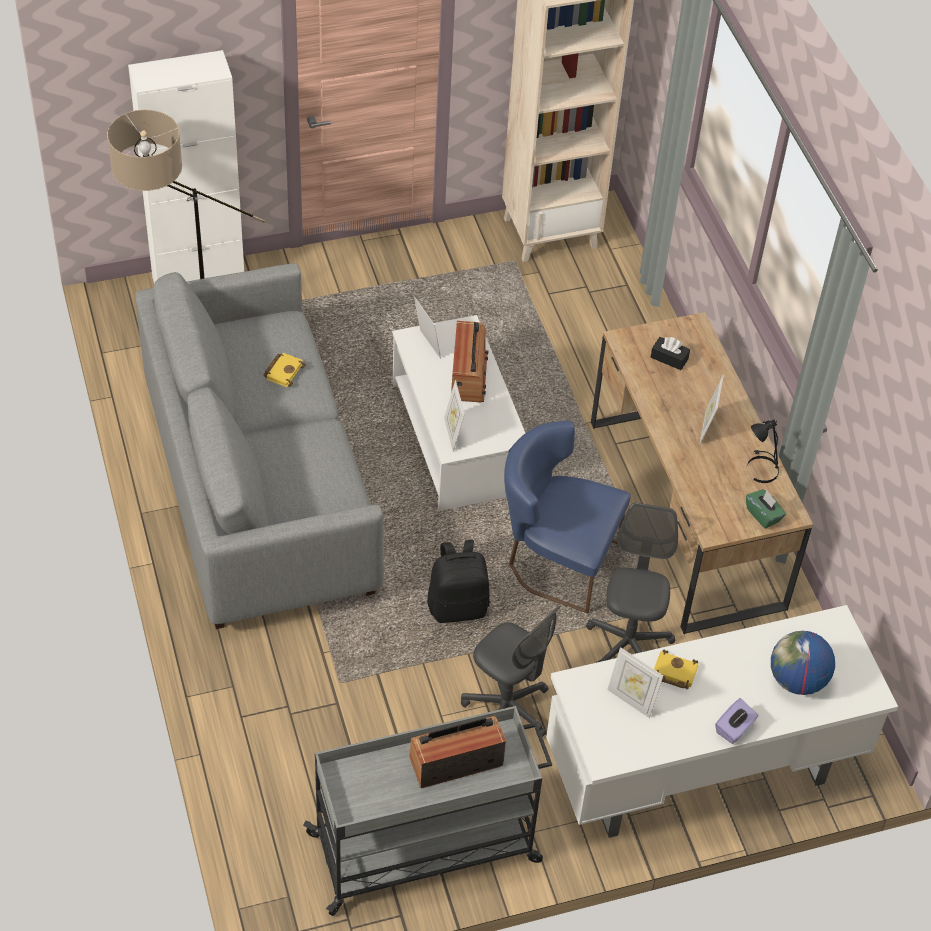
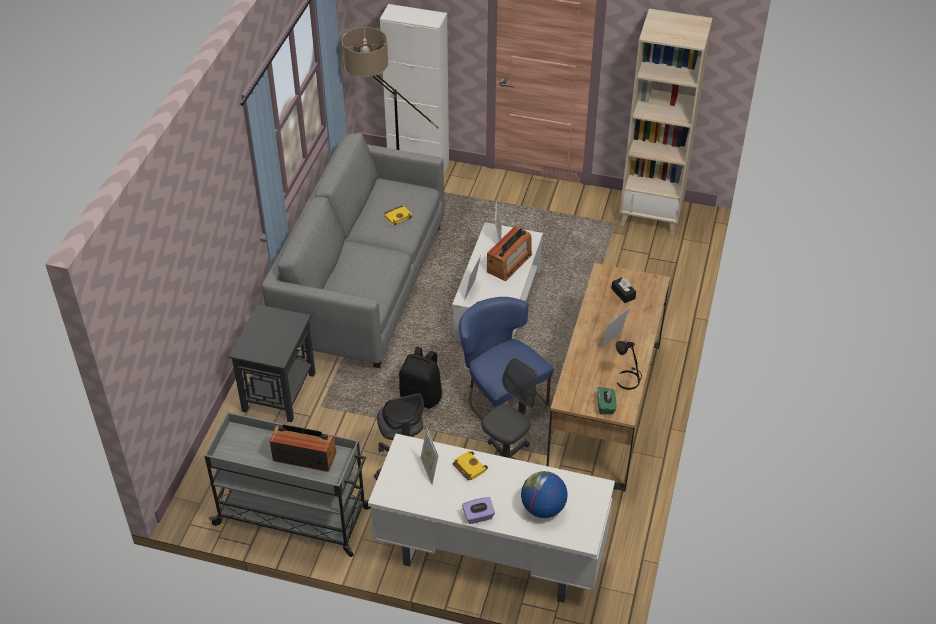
camera: 35 degrees right, 5 degrees down
(267, 689) = (279, 391): none -> black side table

